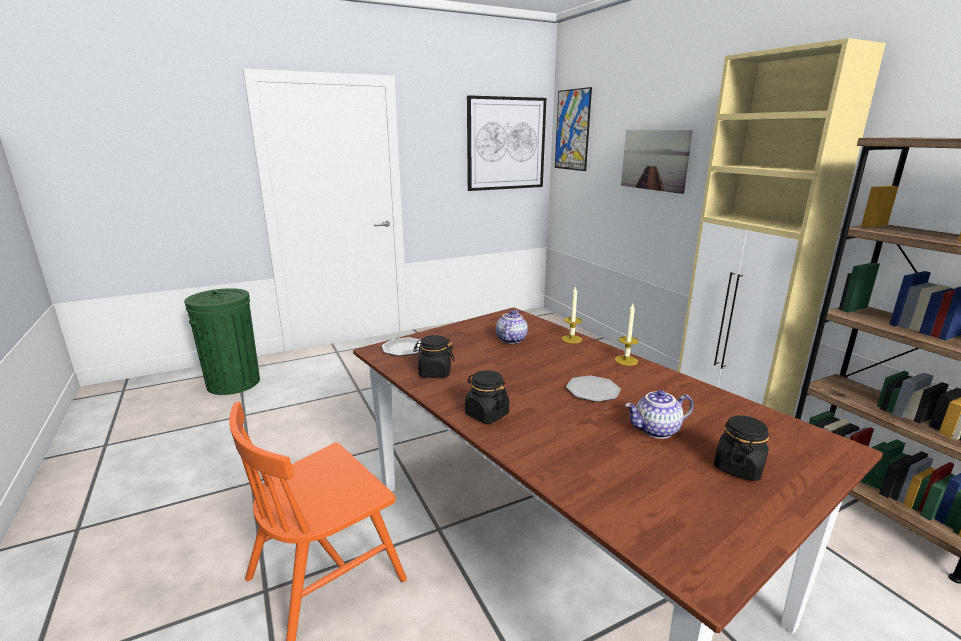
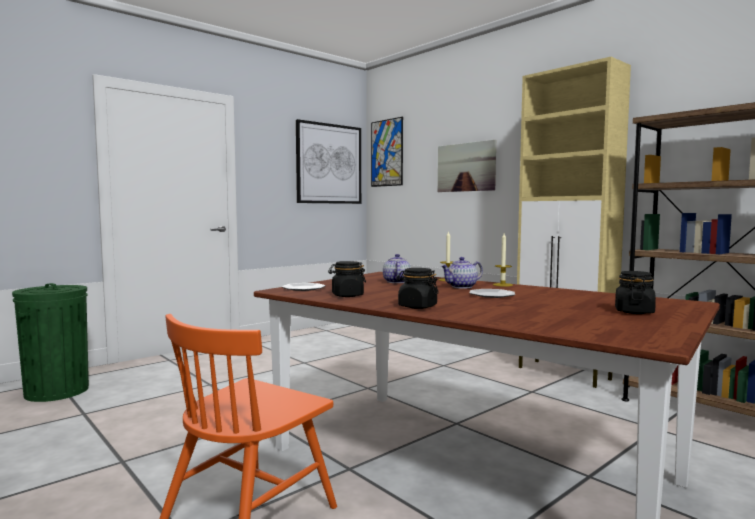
camera: 15 degrees left, 15 degrees down
(656, 431) = (560, 305): teapot -> teapot (462, 287)

